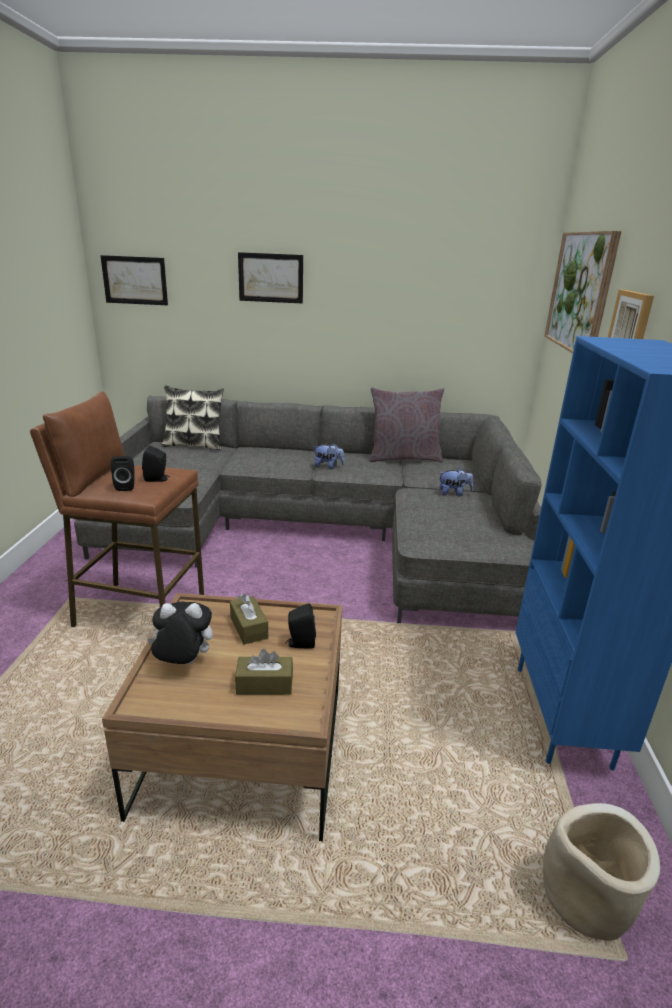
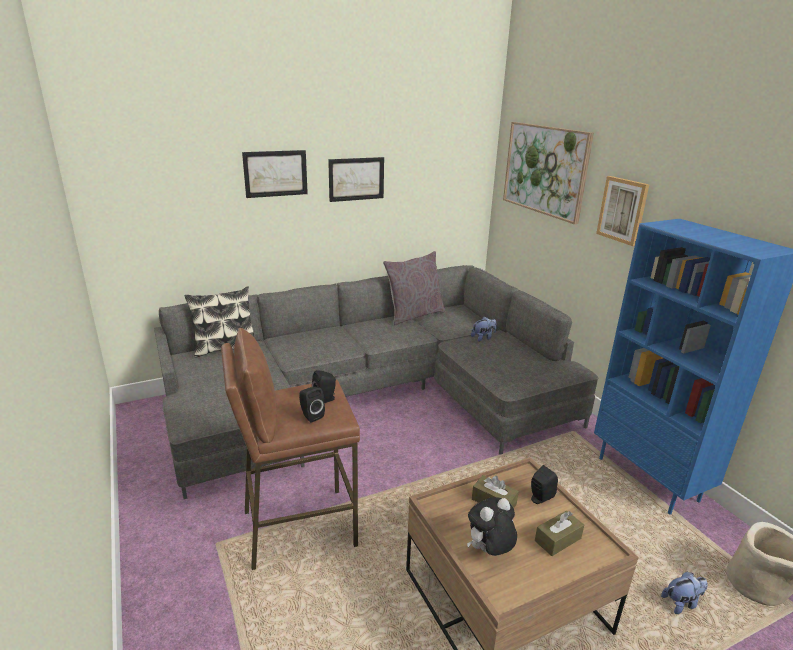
camera: 30 degrees left, 0 degrees up
(135, 280) = (127, 189): picture -> picture (356, 179)
(328, 467) = (368, 339): plush toy -> plush toy (681, 603)

